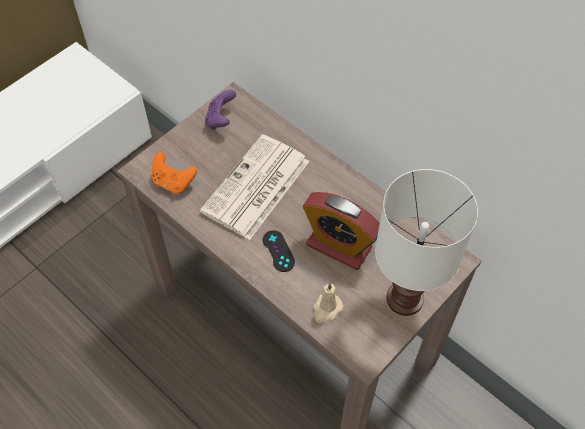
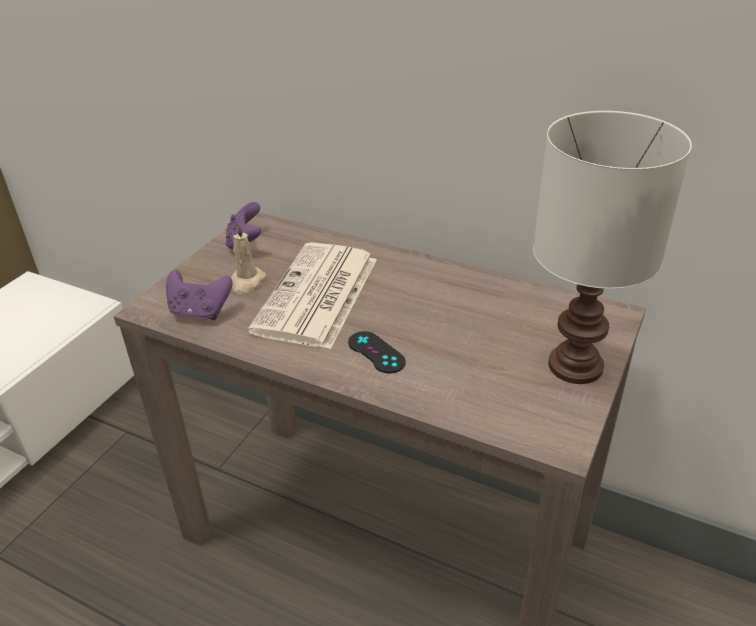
camera: 15 degrees left, 20 degrees down
(173, 182) = (200, 312): orange game controller -> purple game controller
(326, 309) = (475, 401): beige candle -> beige candle (246, 282)
(339, 246) = (456, 330): alarm clock -> none

